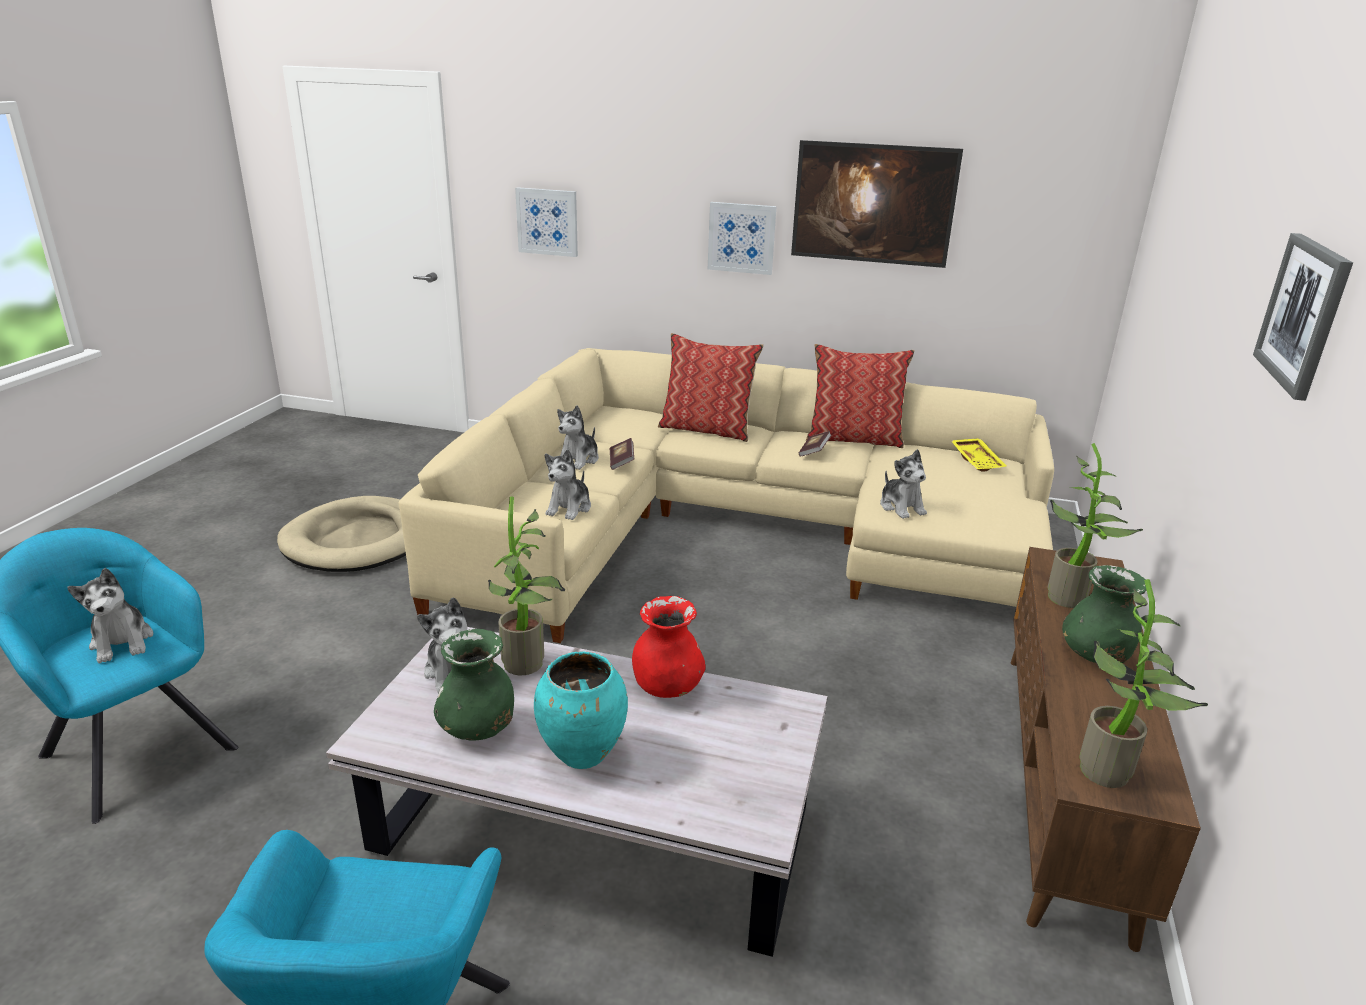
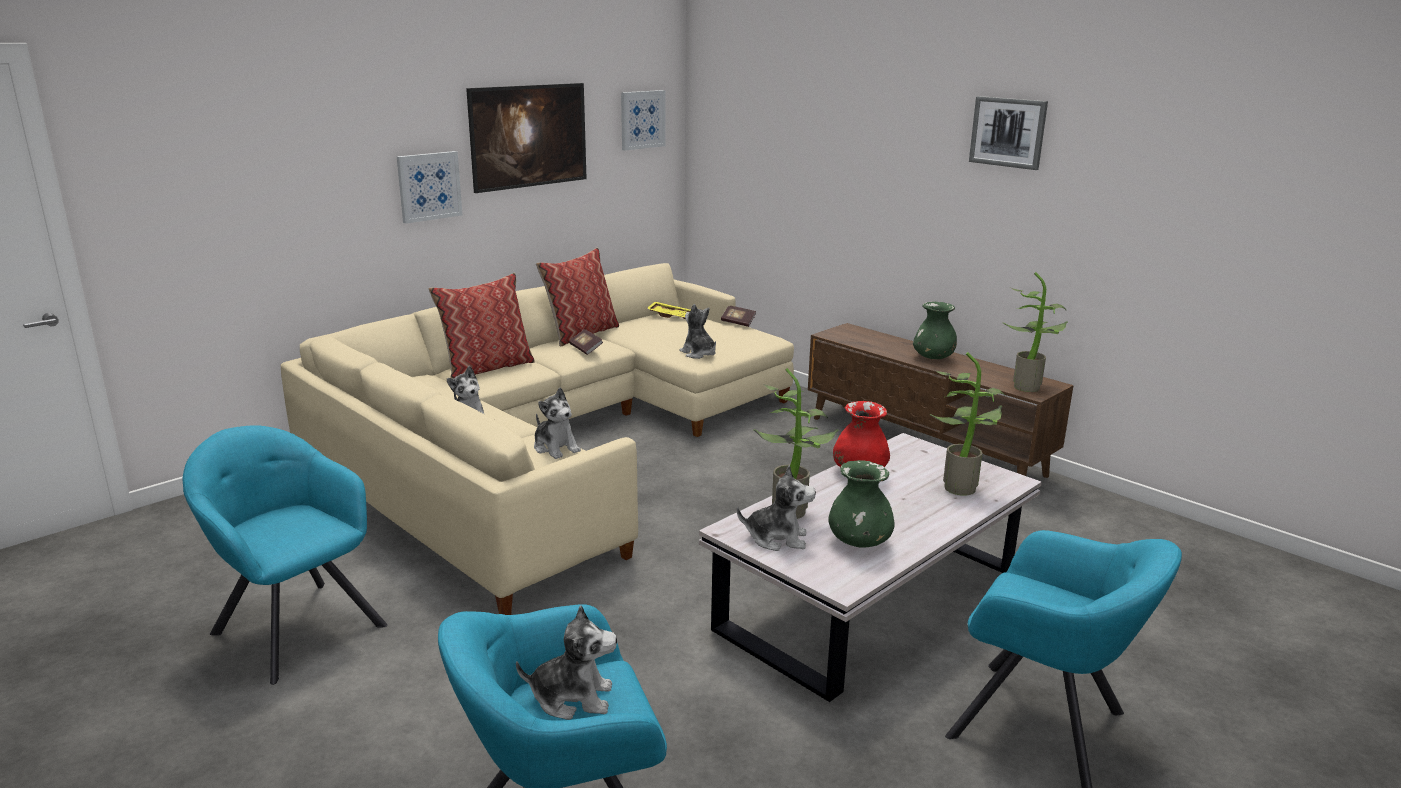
camera: 60 degrees left, 5 degrees down
(360, 540) = (295, 626): beige dog bed -> turquoise armchair
(547, 222) = (215, 211): picture -> picture (642, 119)
(583, 754) = (914, 513): turquoise vase -> none
(621, 462) = (499, 410): book -> book (738, 322)
(901, 507) = (698, 354): plush toy -> plush toy turned 135 degrees counterclockwise
(1072, 598) = (875, 344): potted plant -> potted plant (961, 486)

